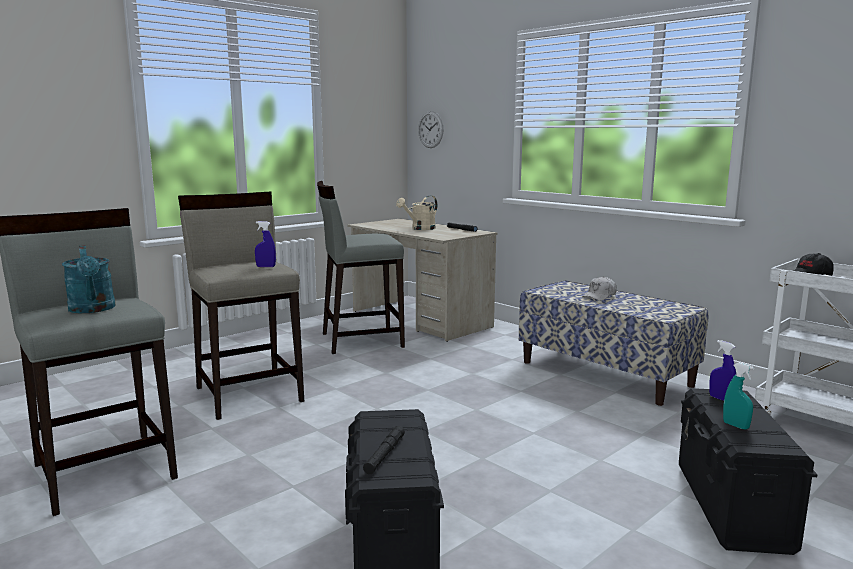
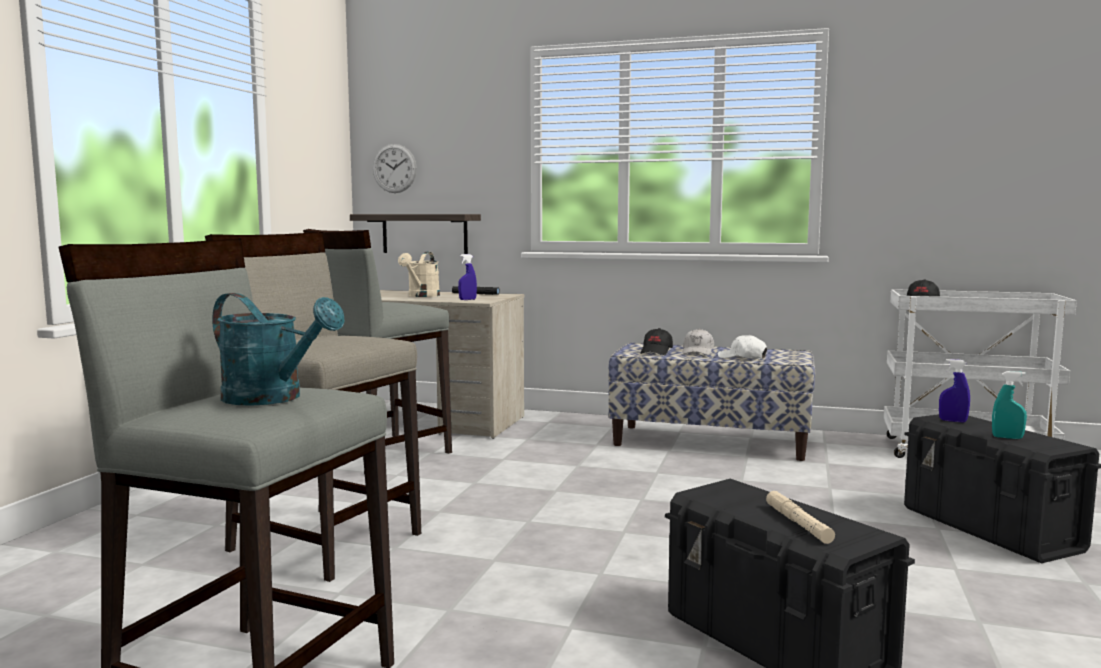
camera: 30 degrees left, 5 degrees down
(266, 267) = (364, 337): blue spray bottle -> blue spray bottle (467, 299)
(384, 454) = (798, 523): black flashlight -> beige flashlight
(447, 179) = (424, 233): none -> shelf
(565, 292) = (656, 352): none -> black cap
(624, 307) = (742, 358): none -> white cap

